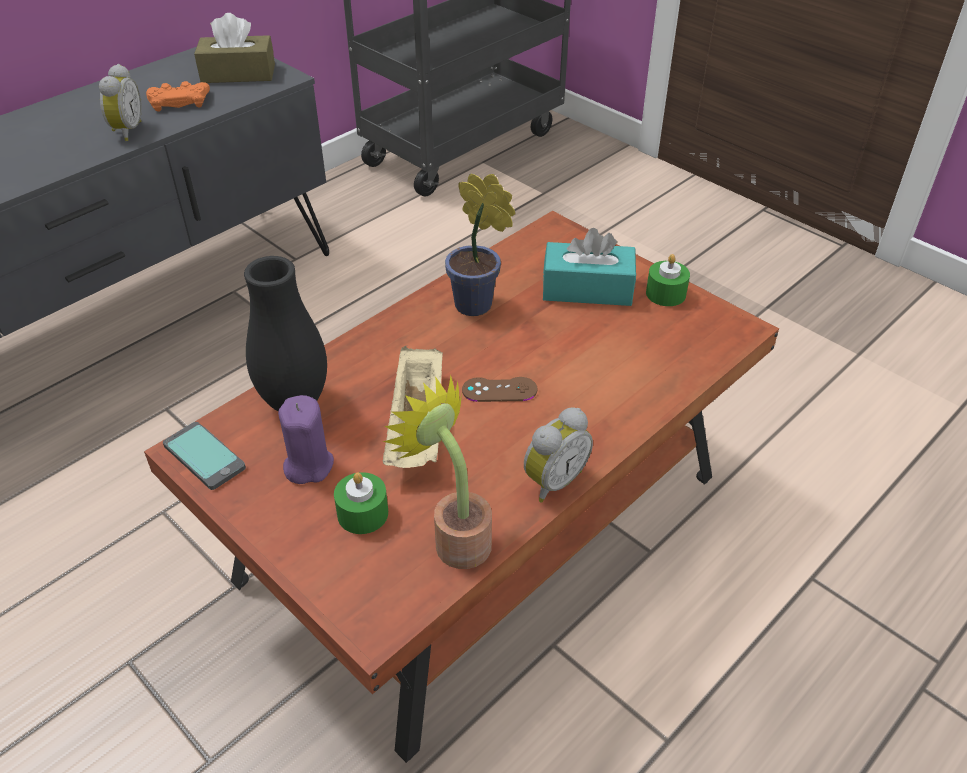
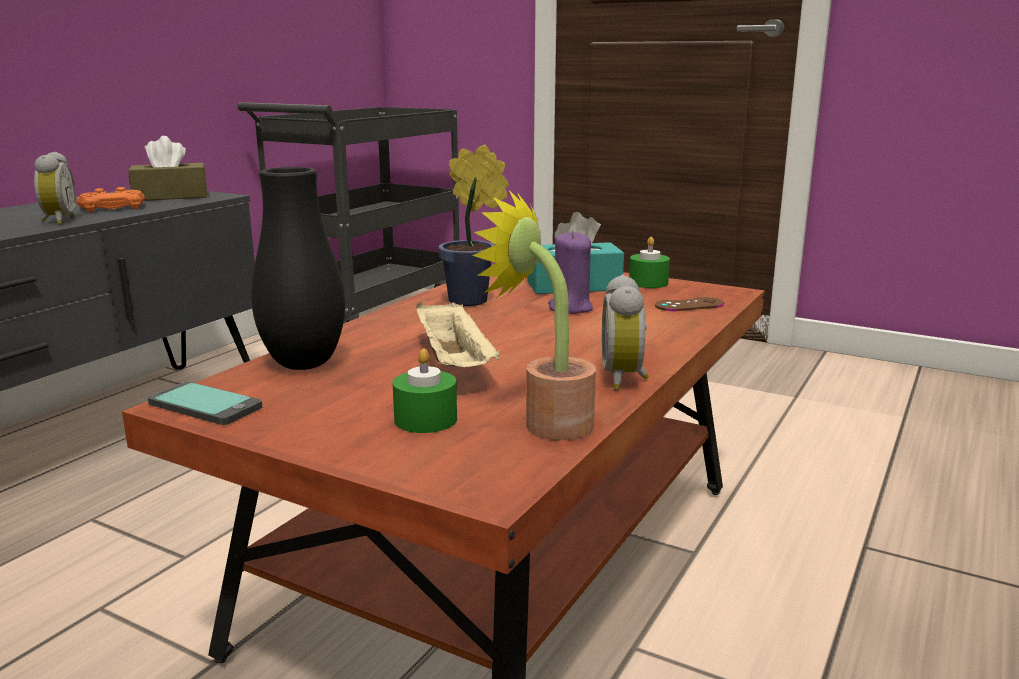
camera: 15 degrees left, 25 degrees down
(308, 465) = (340, 398): purple candle -> purple candle (570, 308)
(499, 390) = (528, 338): brown game controller -> brown game controller (689, 305)
(552, 480) = (625, 378): alarm clock -> alarm clock turned 150 degrees clockwise

